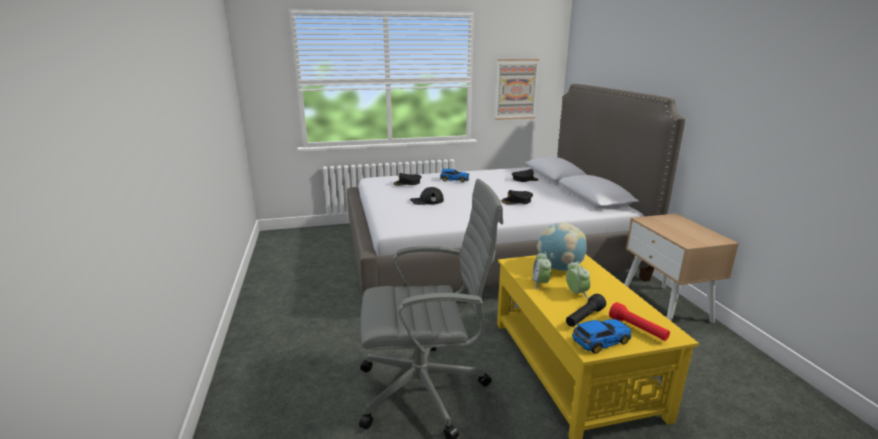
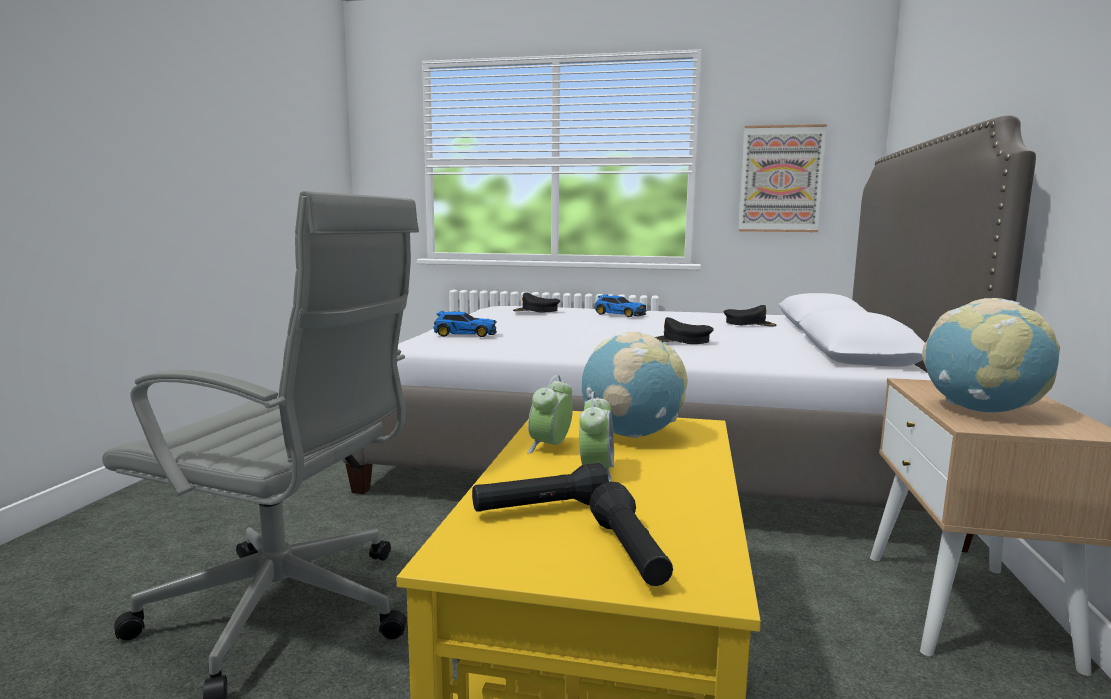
camera: 25 degrees right, 10 degrees down
(426, 201) = (528, 328): black cap -> none
(599, 341) = (502, 551): toy car -> toy car (464, 334)
(637, 329) = (630, 554): red flashlight -> black flashlight
(681, 234) = (981, 410): none -> globe

